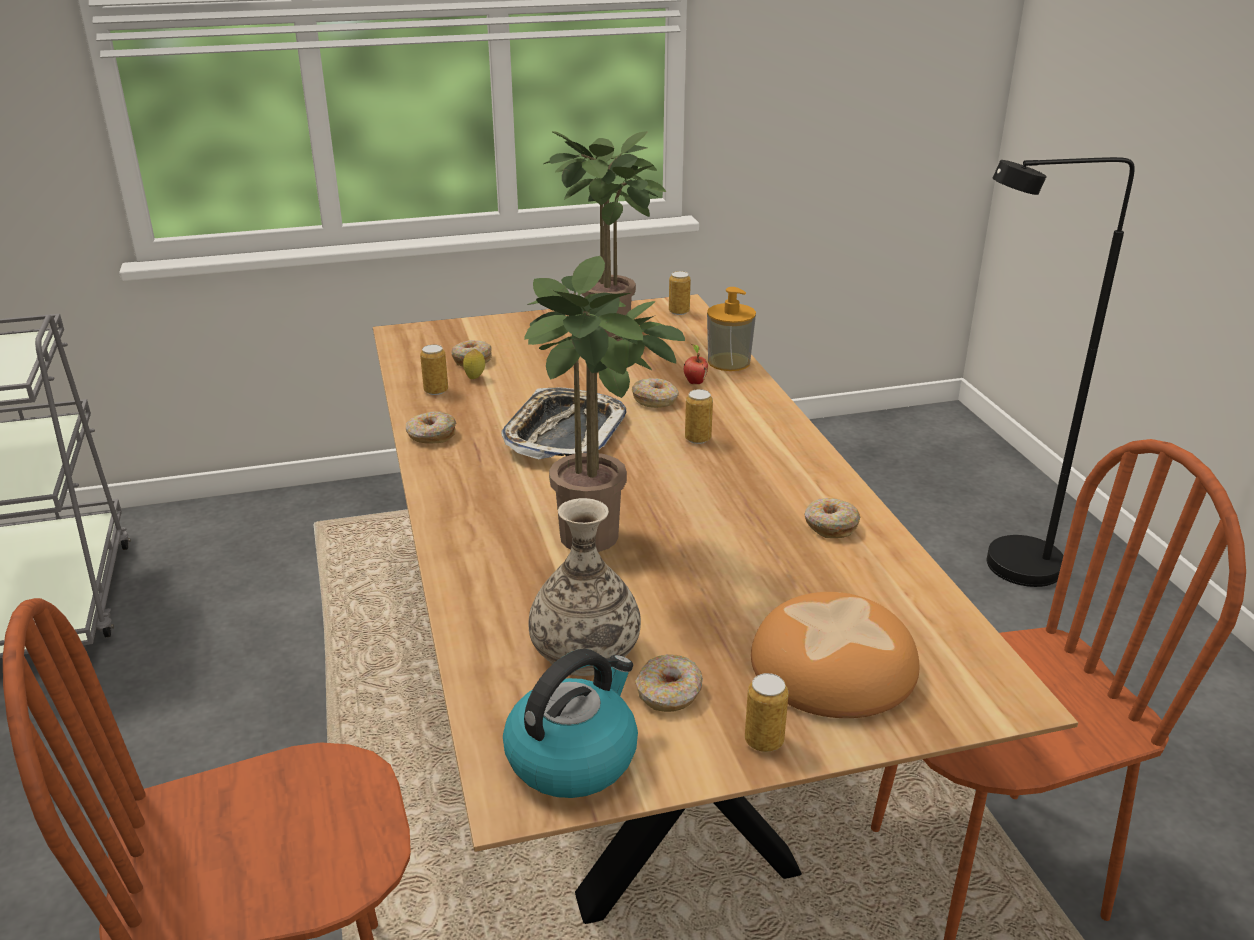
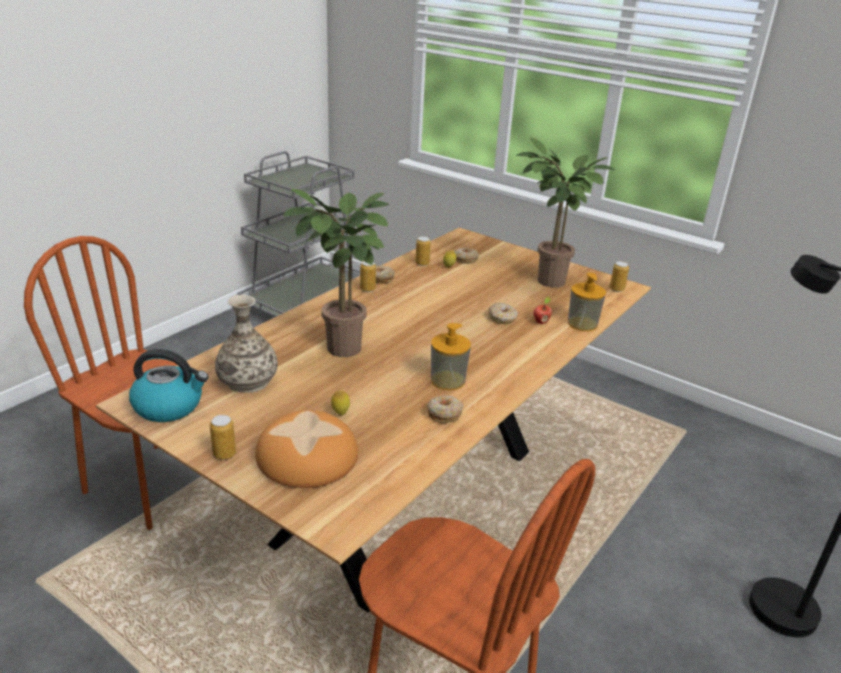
camera: 50 degrees right, 0 degrees up
(564, 433) = (430, 307): tray -> none
(669, 693) = (237, 415): donut -> none
(698, 439) = (479, 344): can -> can (367, 289)
(753, 601) = (340, 413): none -> lemon
(758, 493) = (448, 380): none -> soap dispenser

